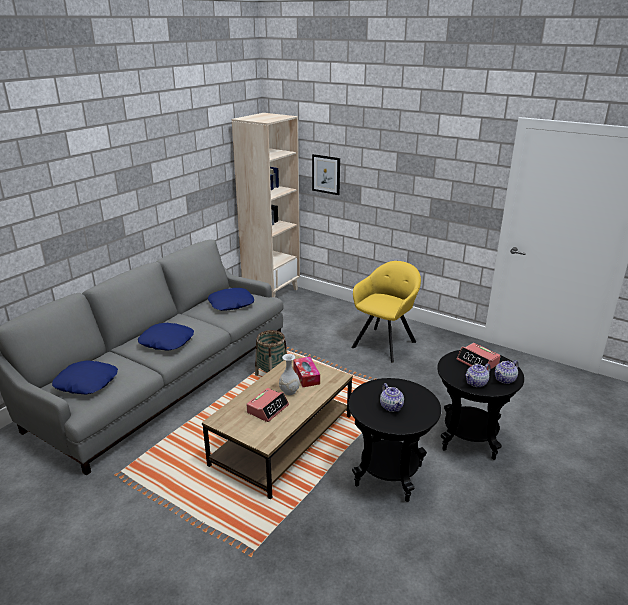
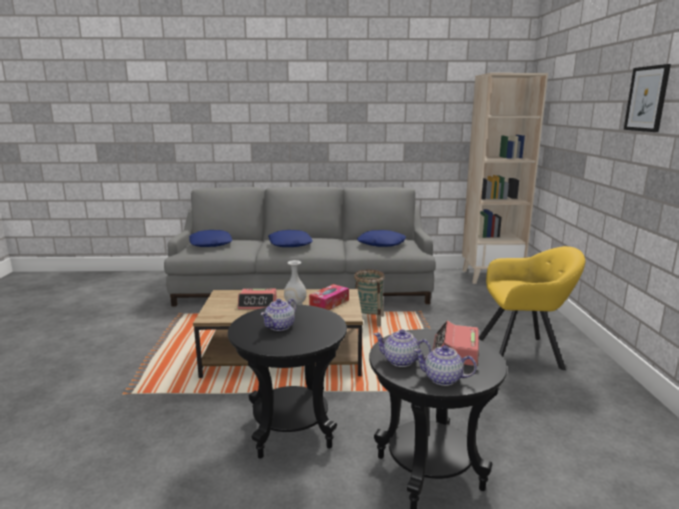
camera: 55 degrees right, 10 degrees down
(326, 174) = (561, 141): picture -> picture (647, 99)

